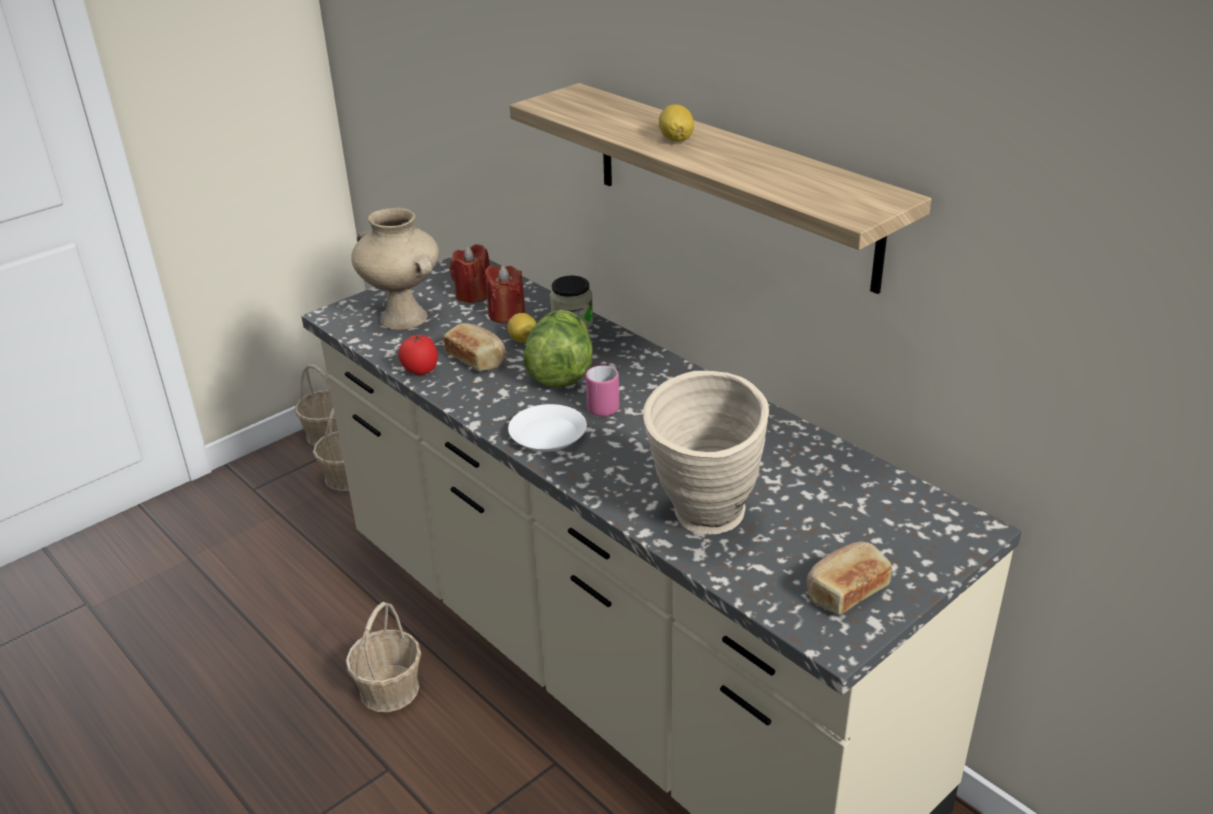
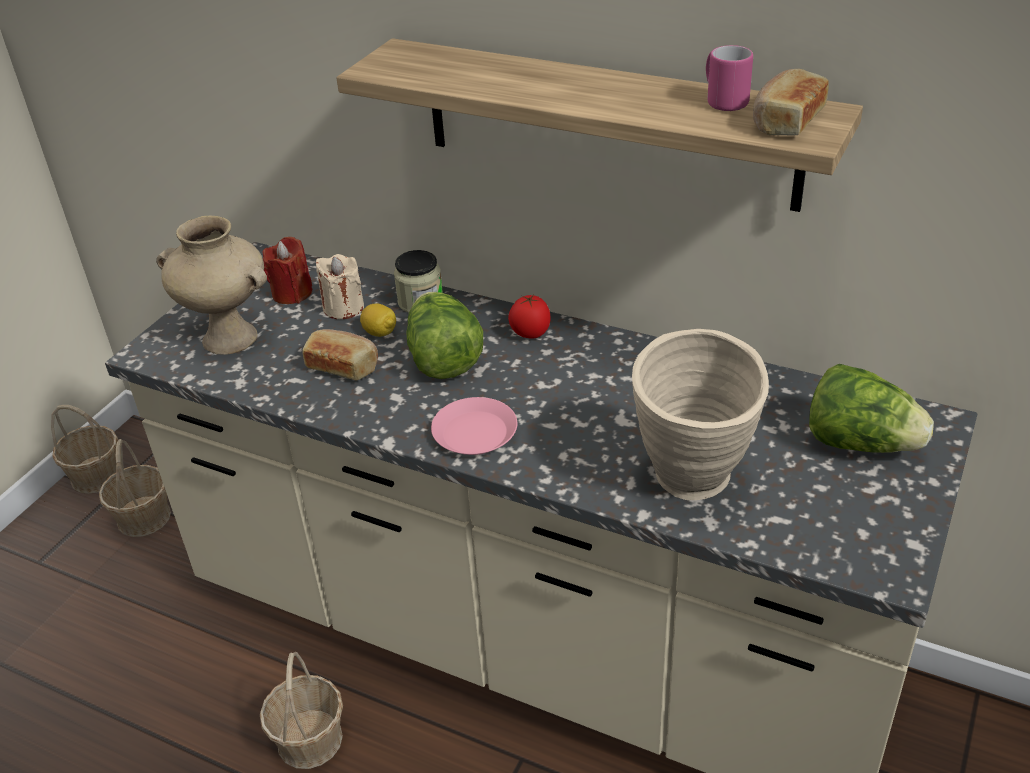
camera: 20 degrees left, 5 degrees up
(420, 371) = (289, 396): tomato -> tomato (530, 334)
(506, 314) = (343, 308): red candle -> beige candle
(547, 434) = (475, 433): white plate -> pink plate
(602, 405) = (511, 386): pink mug -> pink mug (723, 101)
(676, 139) = (557, 87): lemon -> none
(845, 590) = (868, 520): bread -> bread (786, 121)
(884, 527) = (860, 443): none -> lettuce

